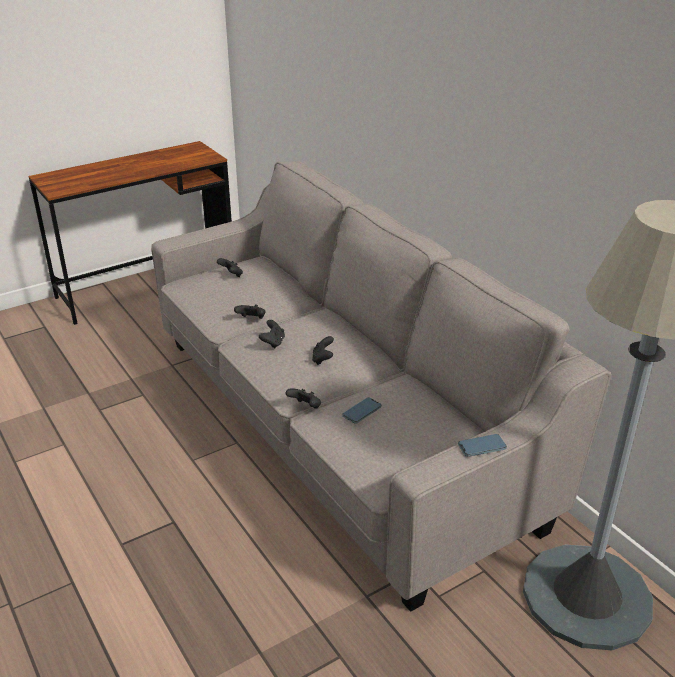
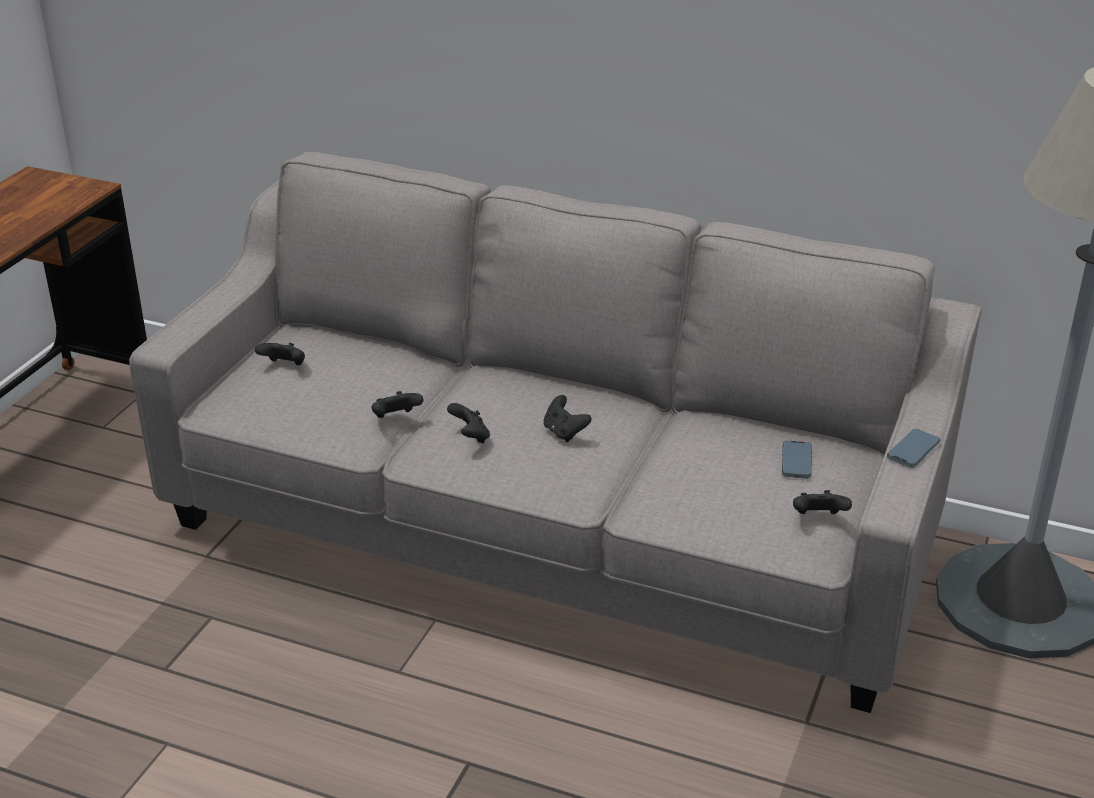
camera: 35 degrees left, 0 degrees up
(305, 407) = (615, 502): black game controller -> black game controller (818, 518)
(362, 412) = (695, 477): phone -> phone (796, 462)

